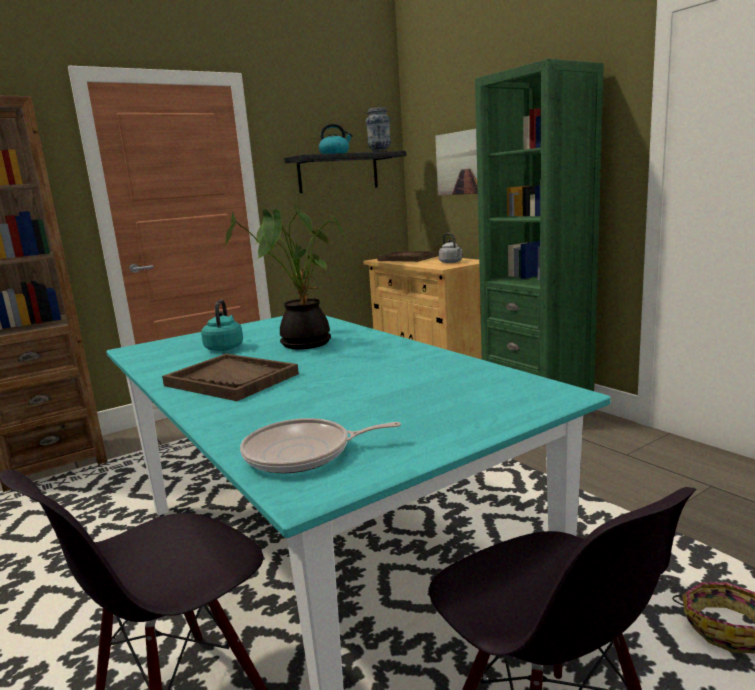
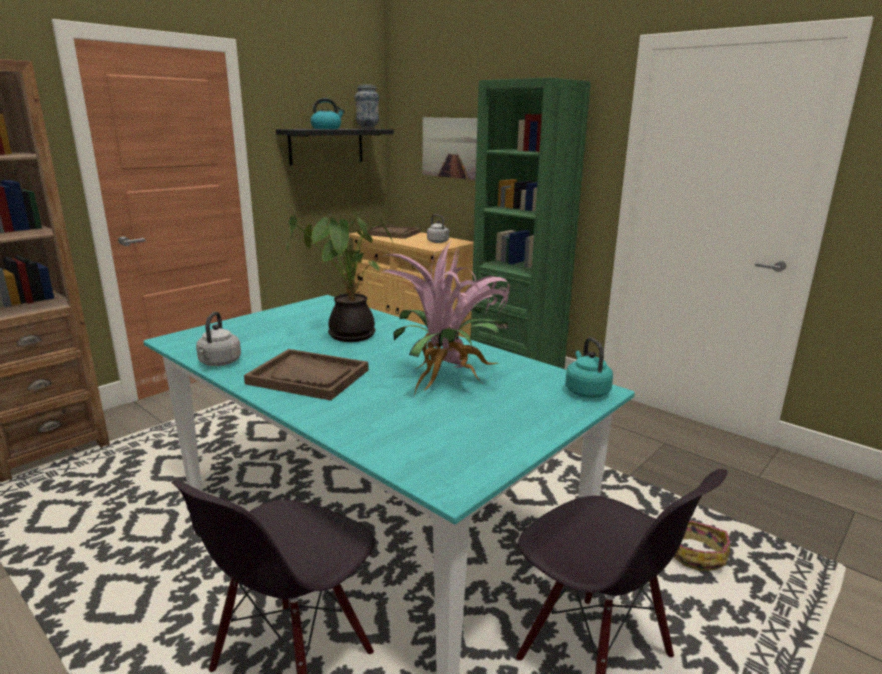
camera: 15 degrees left, 5 degrees up
(156, 368) = (219, 363): none -> grey kettle
(225, 347) = (273, 339): turquoise kettle -> turquoise kettle (586, 391)
(303, 453) = (427, 451): frying pan -> none
(381, 382) = (449, 379): none -> potted plant

